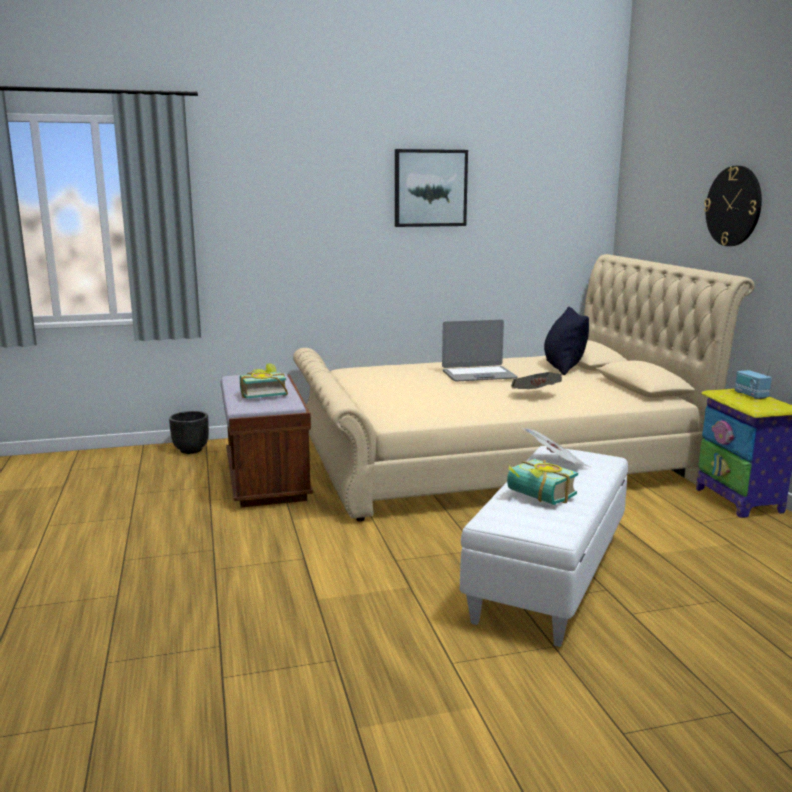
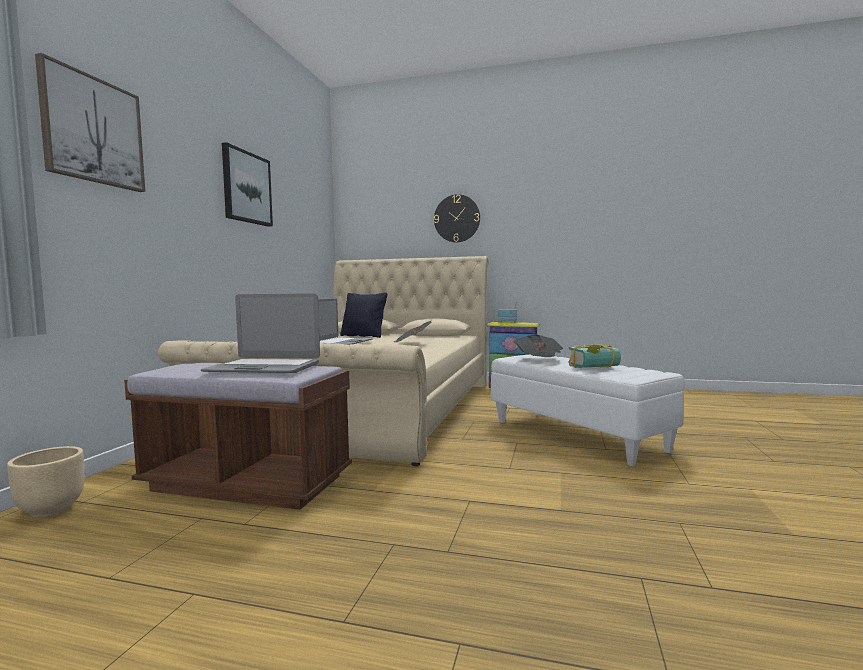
camera: 60 degrees left, 10 degrees down
(191, 450) = (51, 510): black planter -> beige planter
(251, 181) = (93, 130): none -> picture
(262, 394) = (264, 368): book -> laptop

